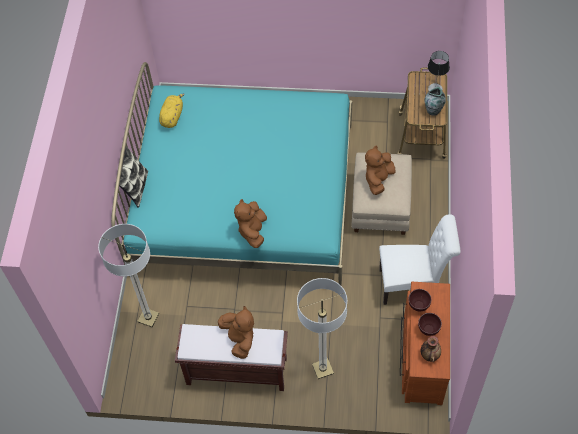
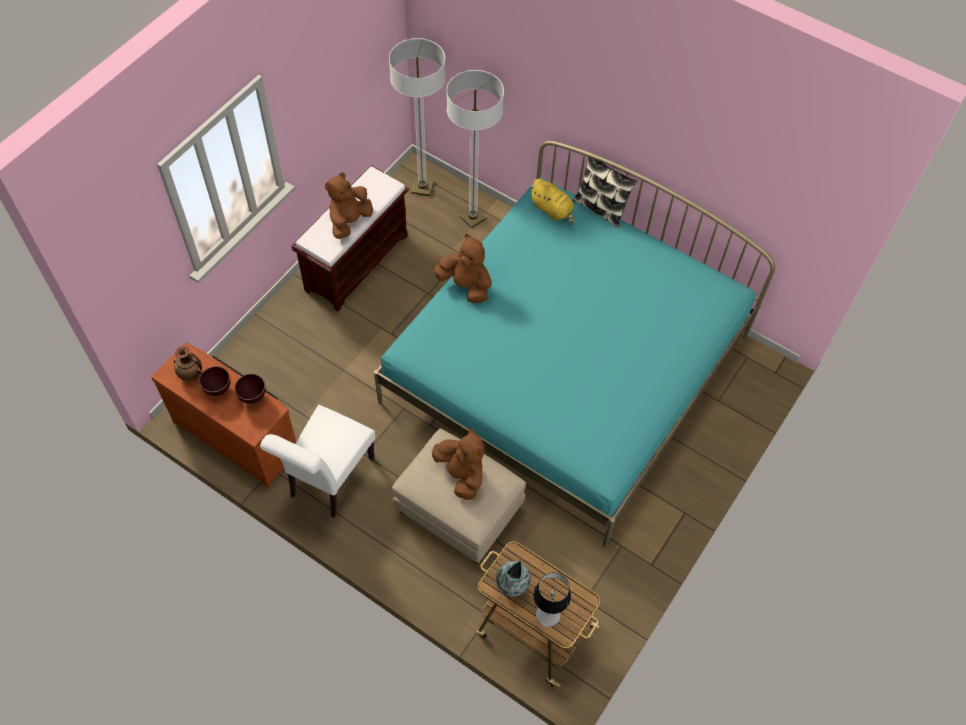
camera: 115 degrees right, 0 degrees up
(172, 116) = (687, 282): yellow plush toy -> yellow plush toy (552, 210)
(239, 339) = (349, 221): brown plush toy -> brown plush toy turned 120 degrees clockwise
(322, 369) = (300, 336): floor lamp -> floor lamp (422, 187)

